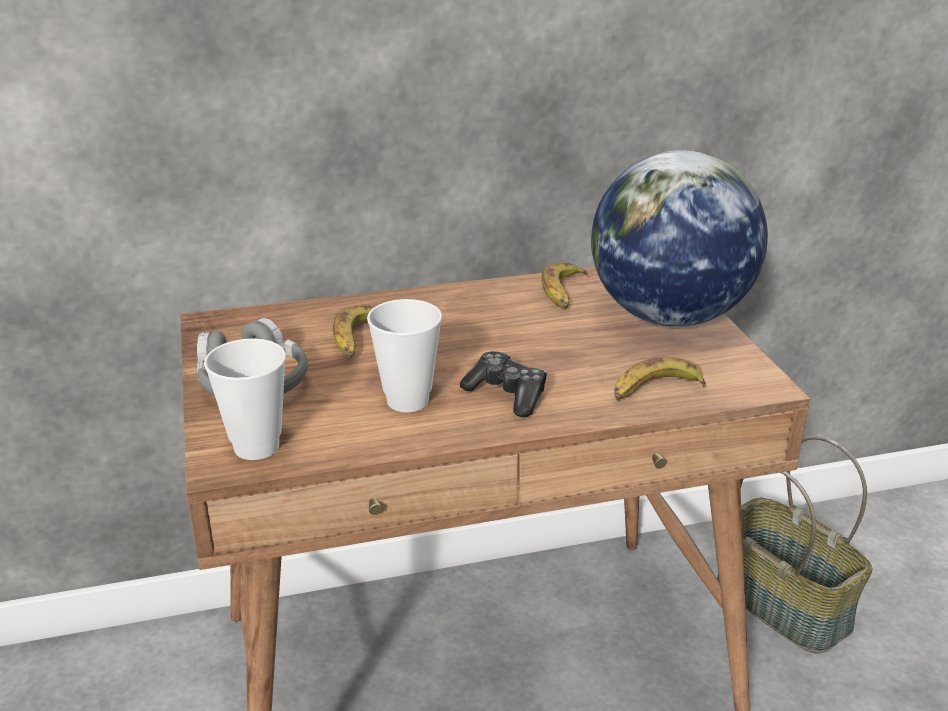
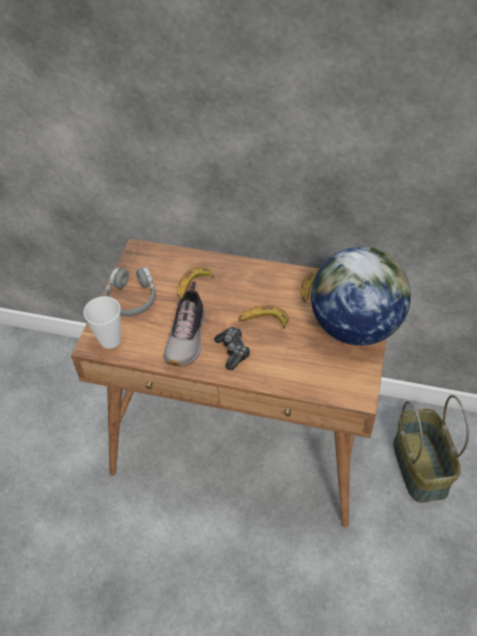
camera: 30 degrees right, 20 degrees up
(407, 401) = (187, 337): cup -> shoe
(655, 390) = (303, 376): banana -> banana (263, 321)

